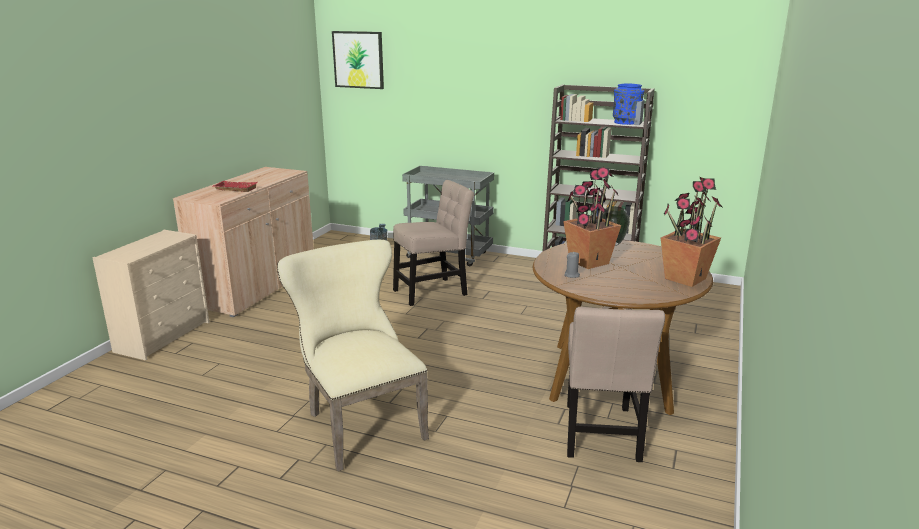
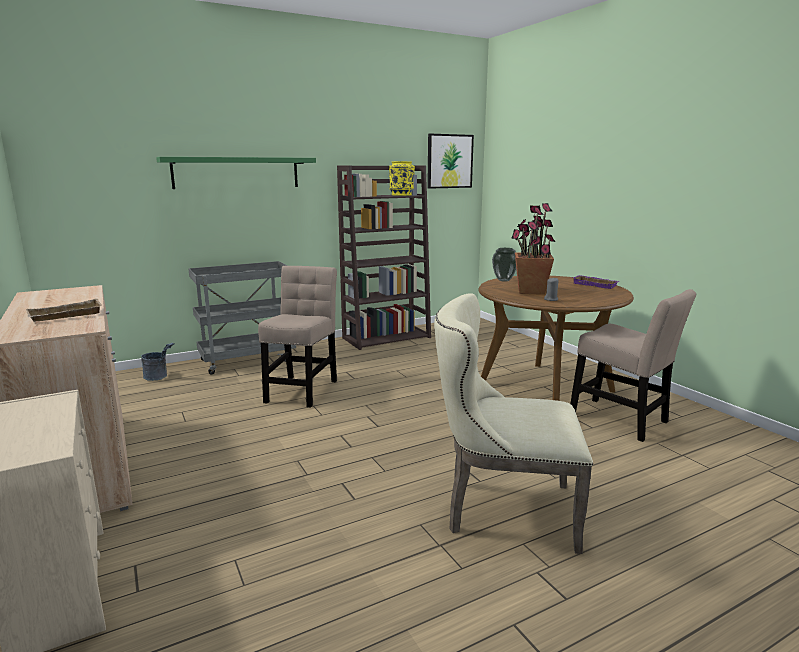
camera: 50 degrees left, 5 degrees down
(234, 189) = (65, 316): red tray -> beige tray
(358, 59) = (79, 145): picture -> picture (449, 161)
(467, 86) = (236, 172): none -> green shelf
(626, 122) = (401, 195): blue vase -> yellow vase
(684, 278) = (596, 285): potted plant -> purple tray

